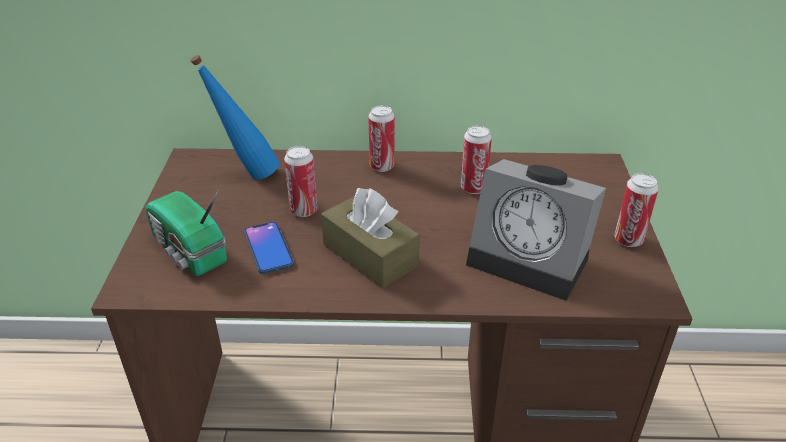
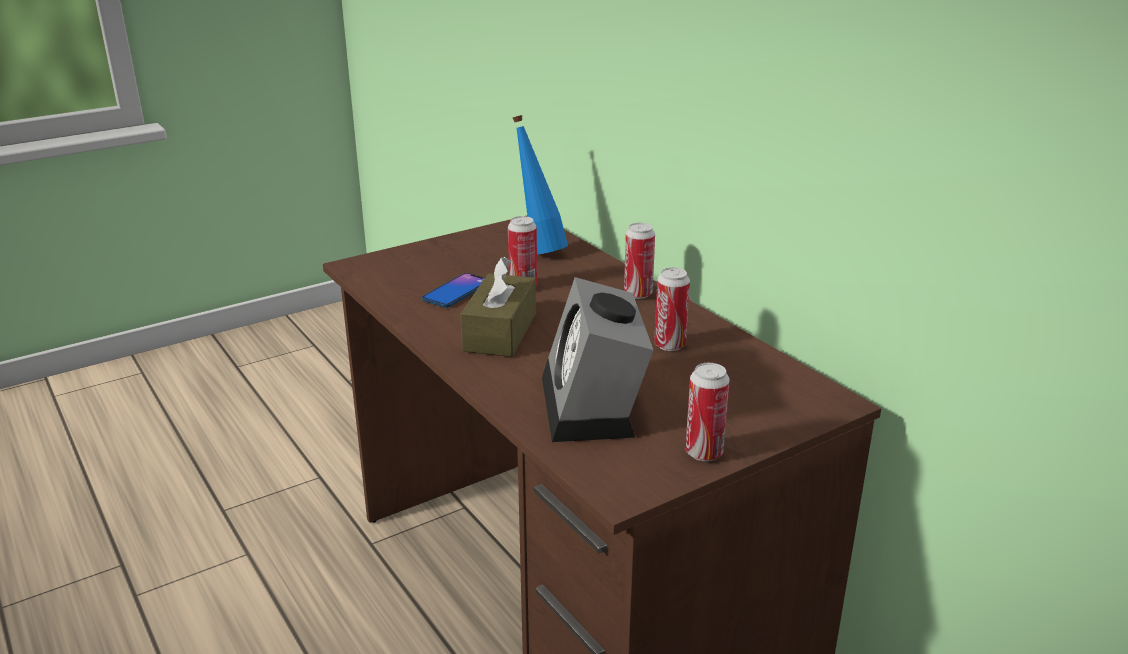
camera: 55 degrees right, 10 degrees down
(188, 251) = (416, 267): radio -> none

